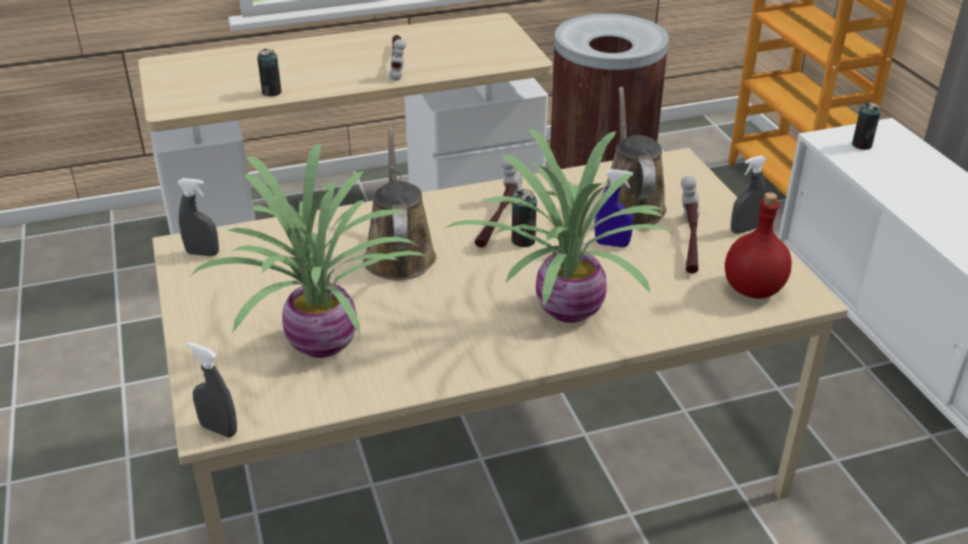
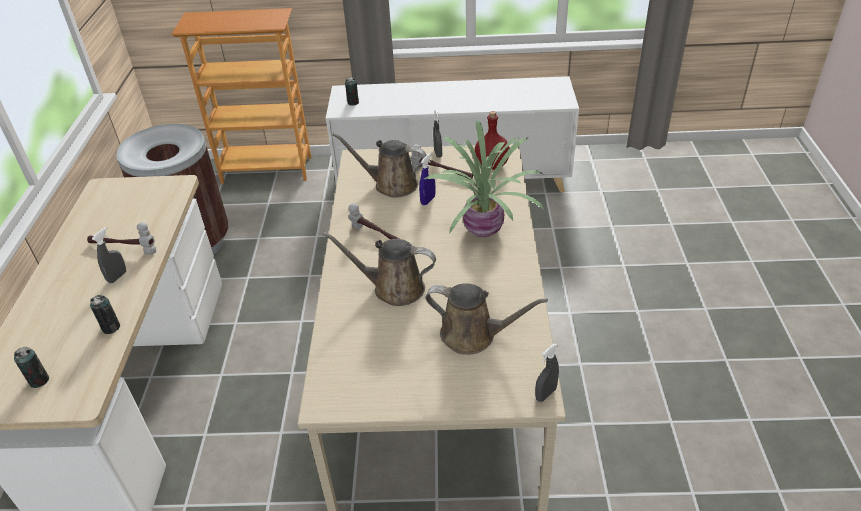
camera: 70 degrees left, 5 degrees up
(202, 253) = (339, 392): grey spray bottle -> grey spray bottle (117, 277)
(324, 341) = (473, 335): potted plant -> brown watering can
(523, 240) = (406, 233): can -> can (39, 380)

